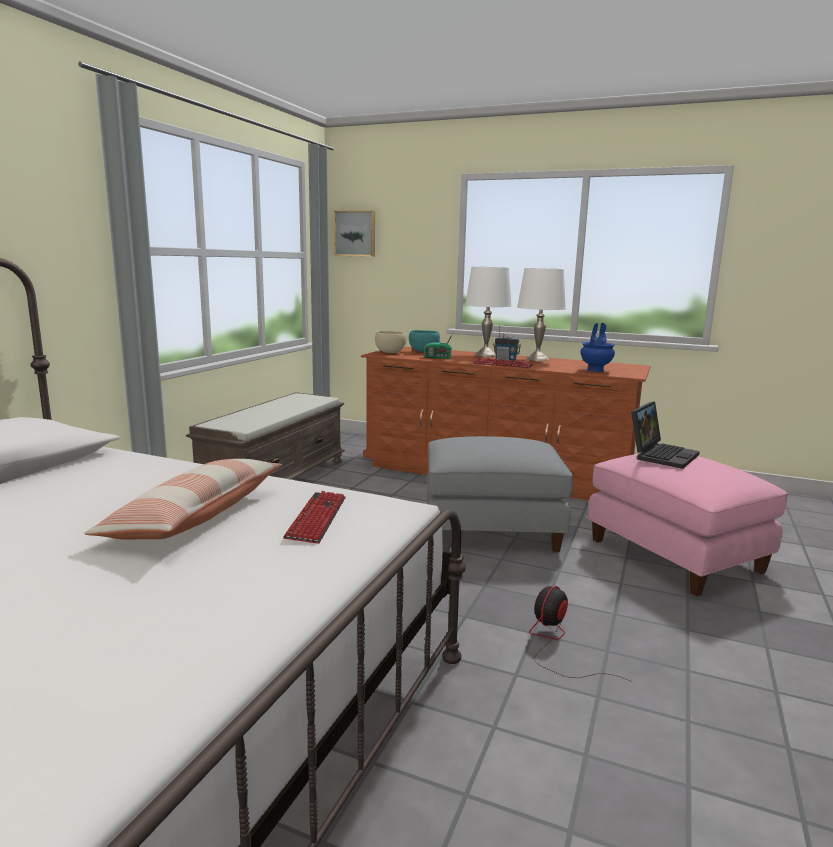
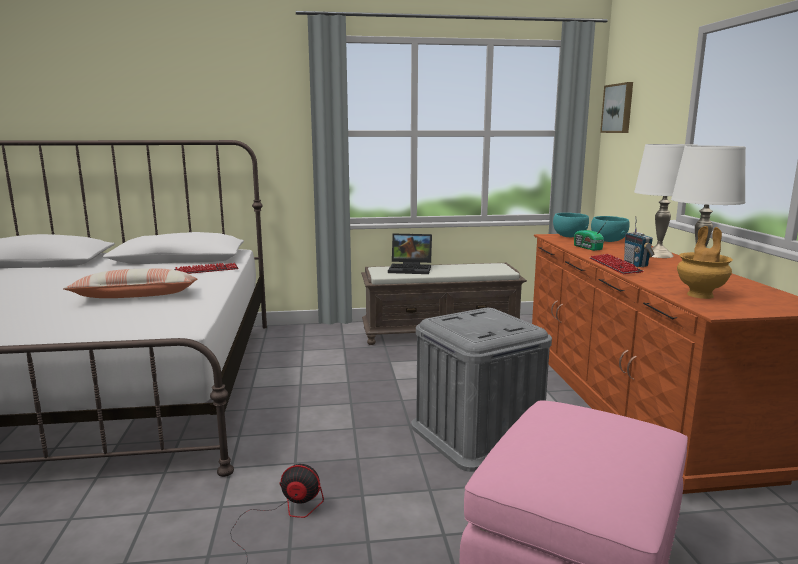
camera: 60 degrees right, 0 degrees up
(317, 518) = (148, 316): keyboard -> keyboard (206, 270)
(390, 352) = (569, 236): beige bowl -> turquoise bowl
(491, 529) = (478, 434): grey ottoman -> grey storage box
(596, 370) = (701, 295): blue vase -> brown vase
(661, 455) = (589, 418): laptop -> laptop (411, 269)

